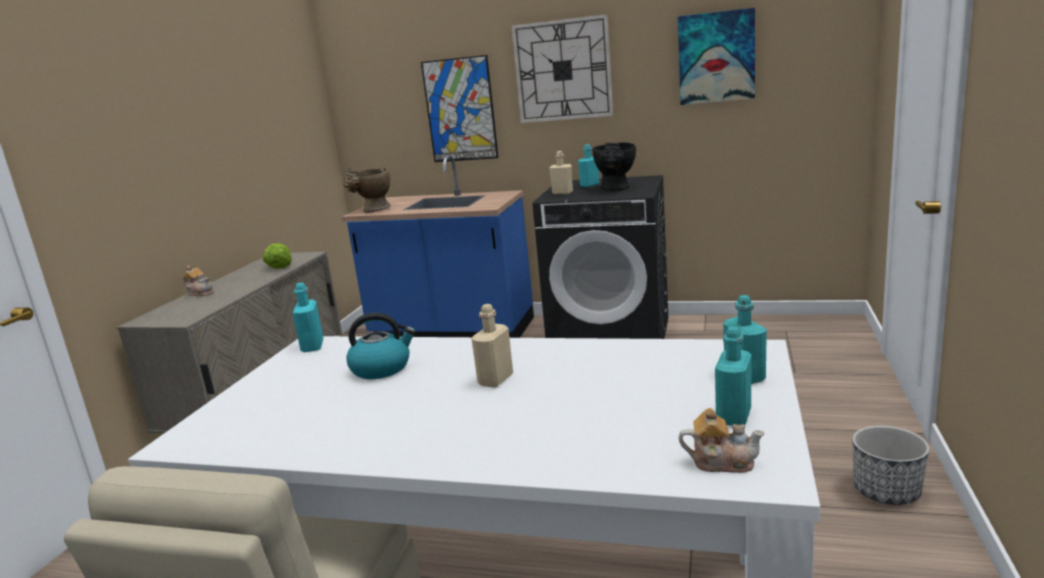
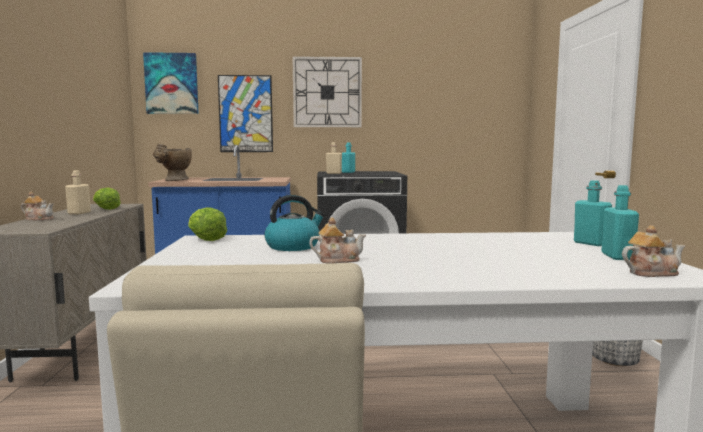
camera: 20 degrees left, 10 degrees down
(312, 346) = (205, 239): turquoise bottle -> lettuce
(396, 403) = (338, 260): none -> teapot
(495, 379) = (406, 248): beige bottle -> beige bottle (79, 213)
(616, 189) = (372, 173): black vase -> none
(716, 57) = (432, 94): picture -> picture (171, 83)

